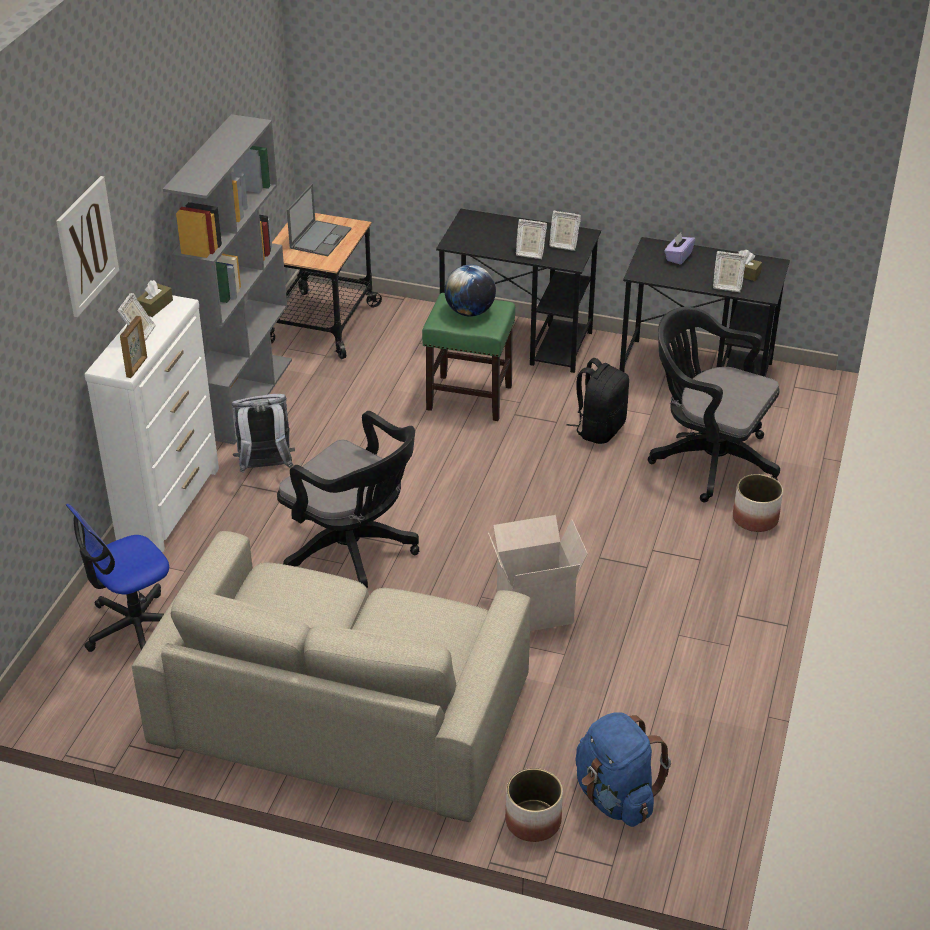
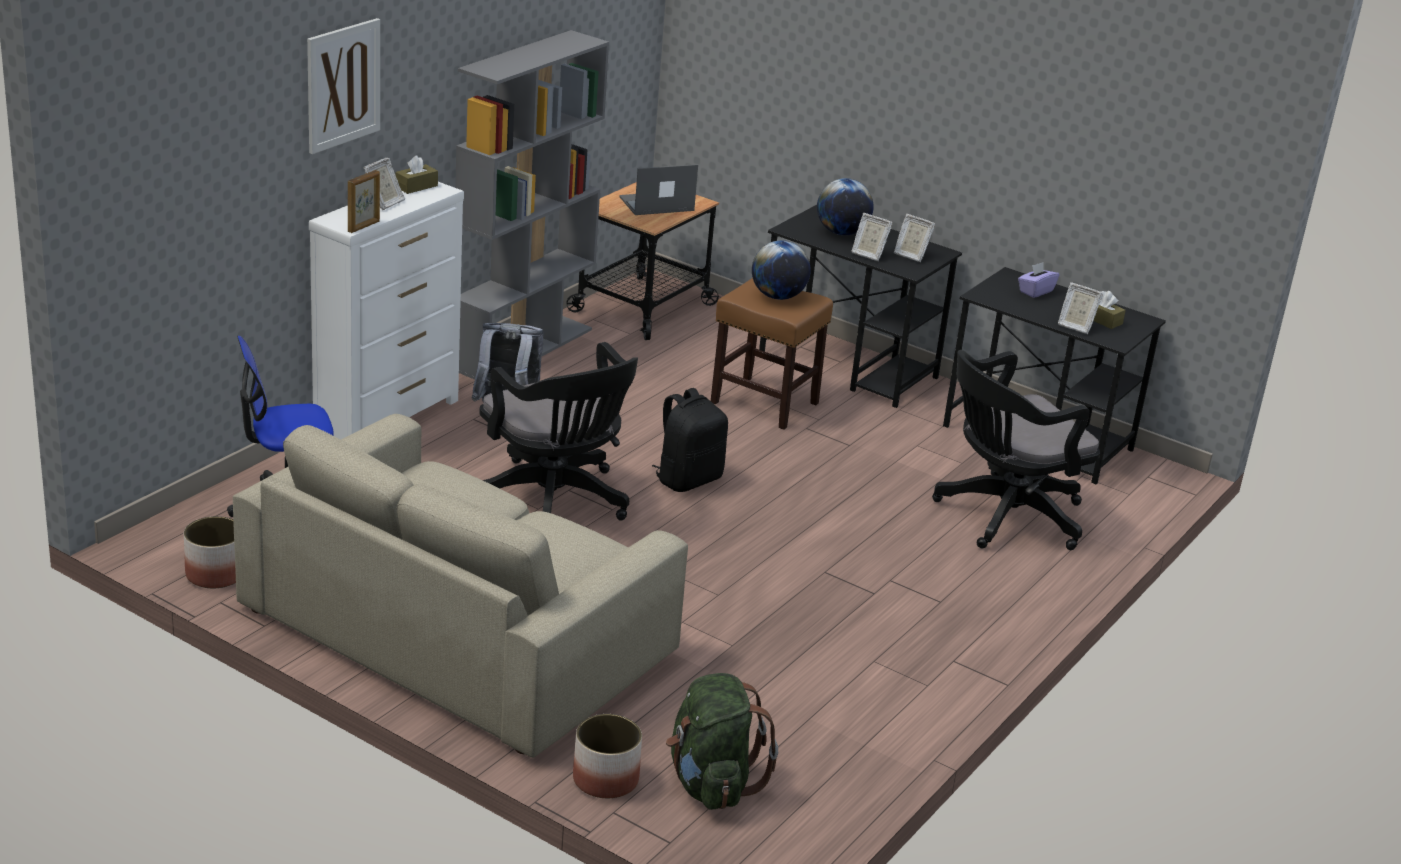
camera: 15 degrees right, 10 degrees down
(320, 238) = (655, 204): laptop -> laptop turned 150 degrees counterclockwise
(468, 398) = (763, 402): green stool -> brown stool
(496, 235) = (841, 233): none -> globe
(535, 608) = (724, 597): cardboard box -> none
(599, 429) = (894, 462): black backpack -> black backpack (688, 479)
(615, 797) = (711, 784): blue backpack -> green backpack
(707, 459) = (1004, 517): black office chair -> black office chair turned 75 degrees counterclockwise
(754, 518) = (1028, 581): planter -> planter (215, 574)

